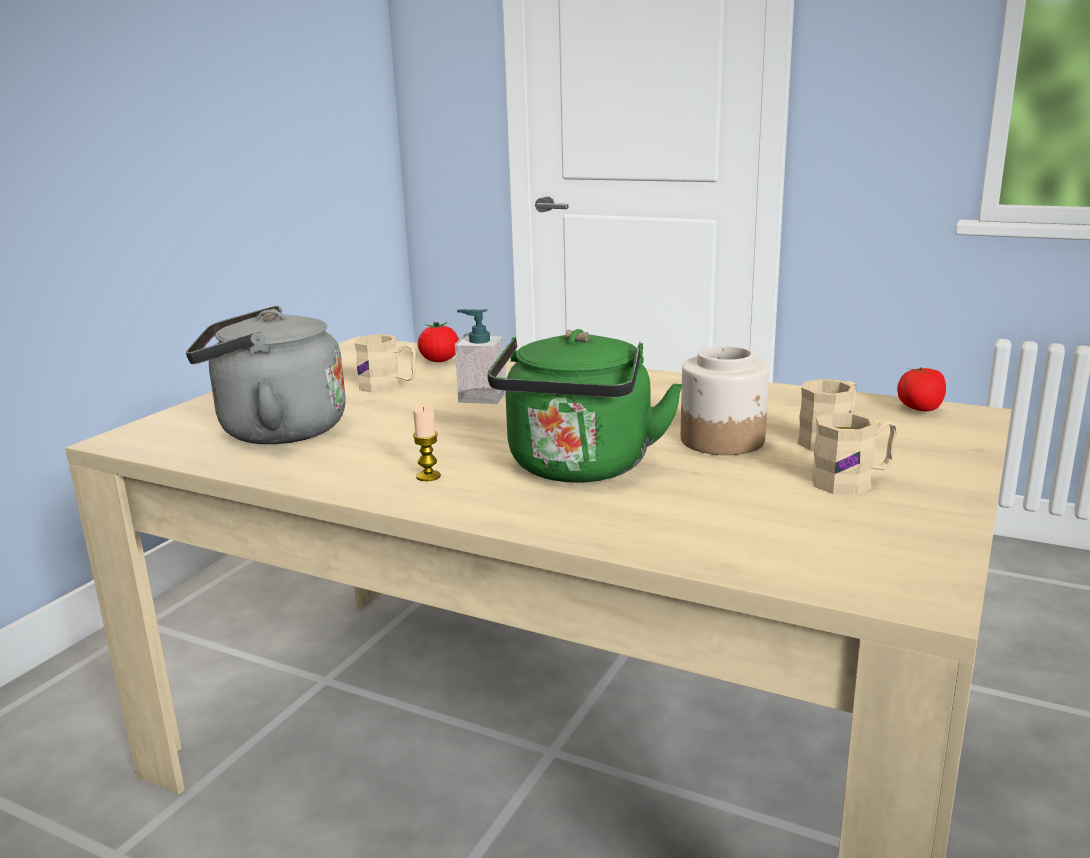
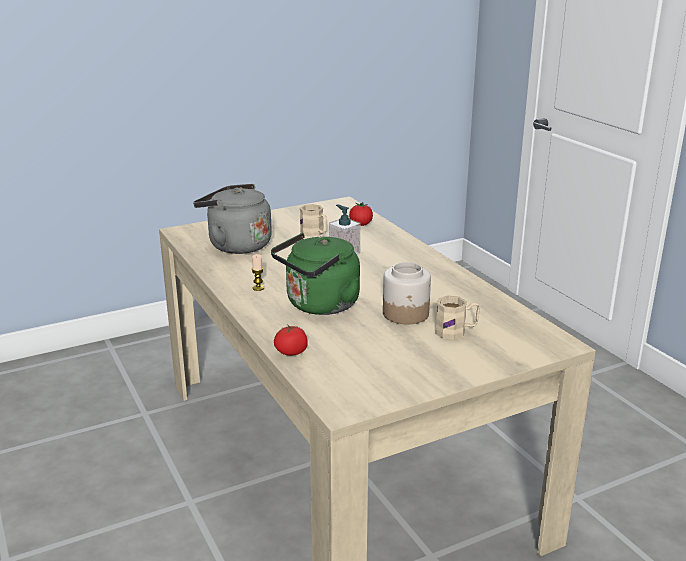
camera: 35 degrees right, 5 degrees up
(853, 481) = (421, 355): beige mug -> none
(920, 409) = (542, 332): tomato -> tomato (291, 352)

